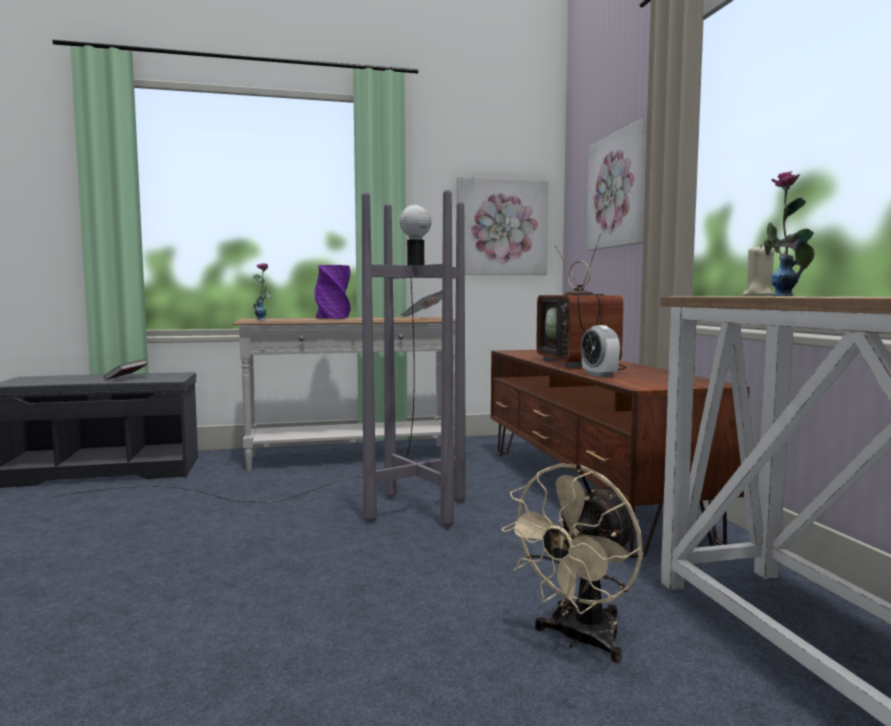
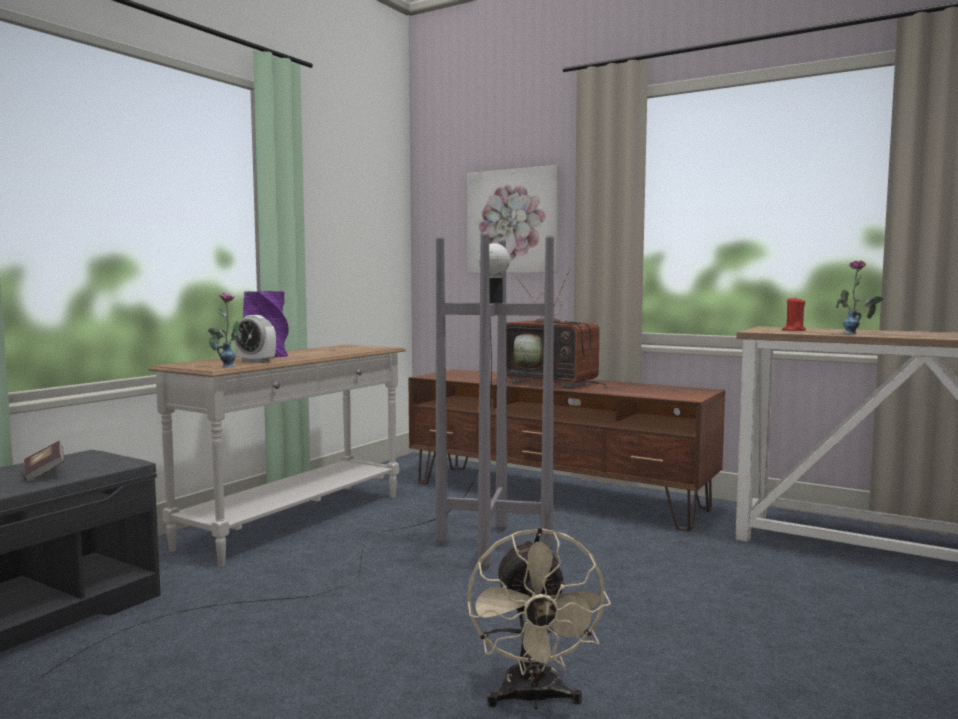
camera: 45 degrees left, 0 degrees up
(426, 317) = (354, 347): newspaper -> none
(501, 227) = (369, 244): picture -> none
(579, 640) = (781, 585): beige fan -> beige fan (533, 699)
(599, 375) = (620, 392): alarm clock -> alarm clock (255, 361)
(757, 296) = (794, 330): beige candle -> red candle

